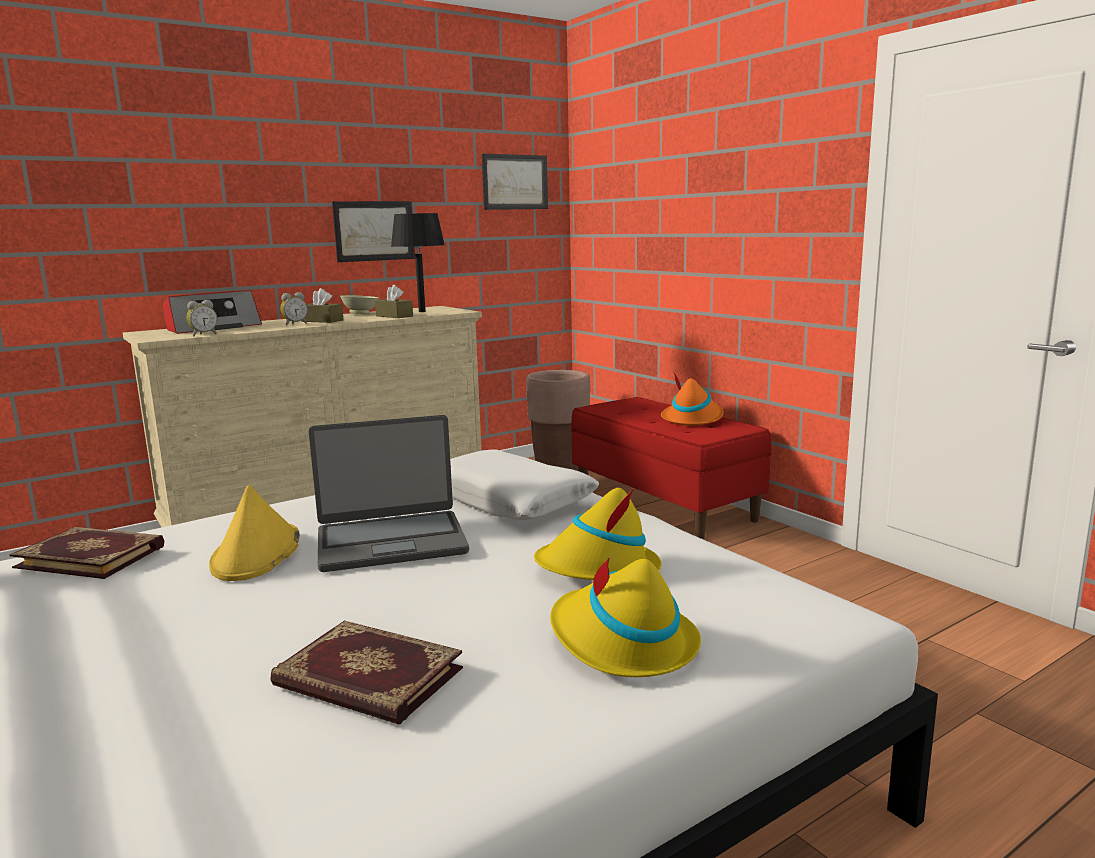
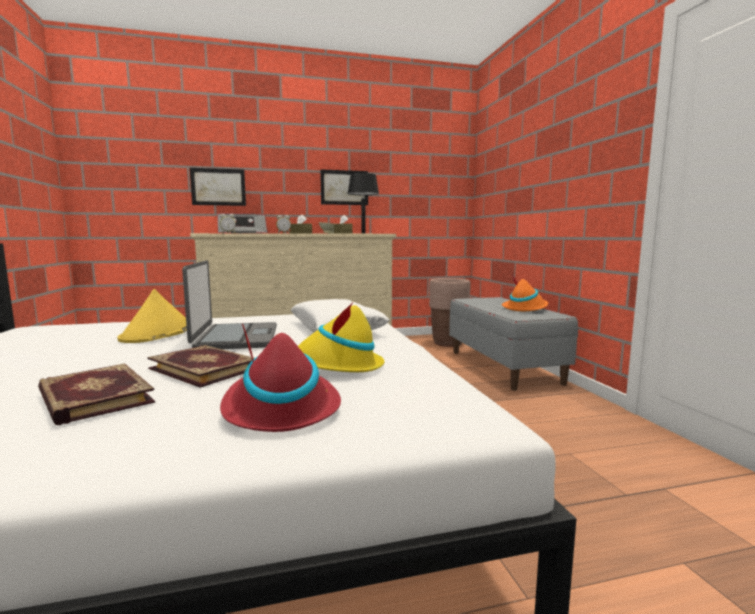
camera: 20 degrees right, 5 degrees down
(92, 556) = (87, 325): book -> book (205, 368)
(391, 542) = (236, 338): laptop -> laptop turned 105 degrees counterclockwise
(515, 182) = (436, 162): picture -> picture (218, 187)
(621, 642) = (280, 407): yellow hat -> red hat
(664, 504) = (503, 367): red bench -> grey bench

